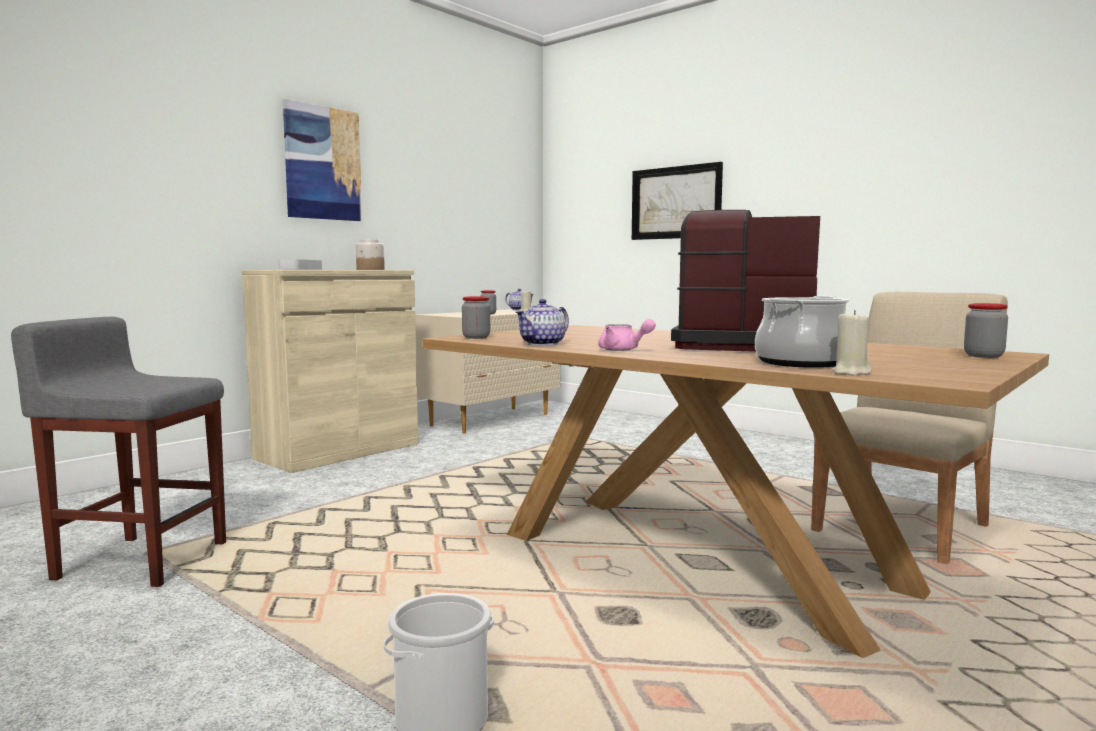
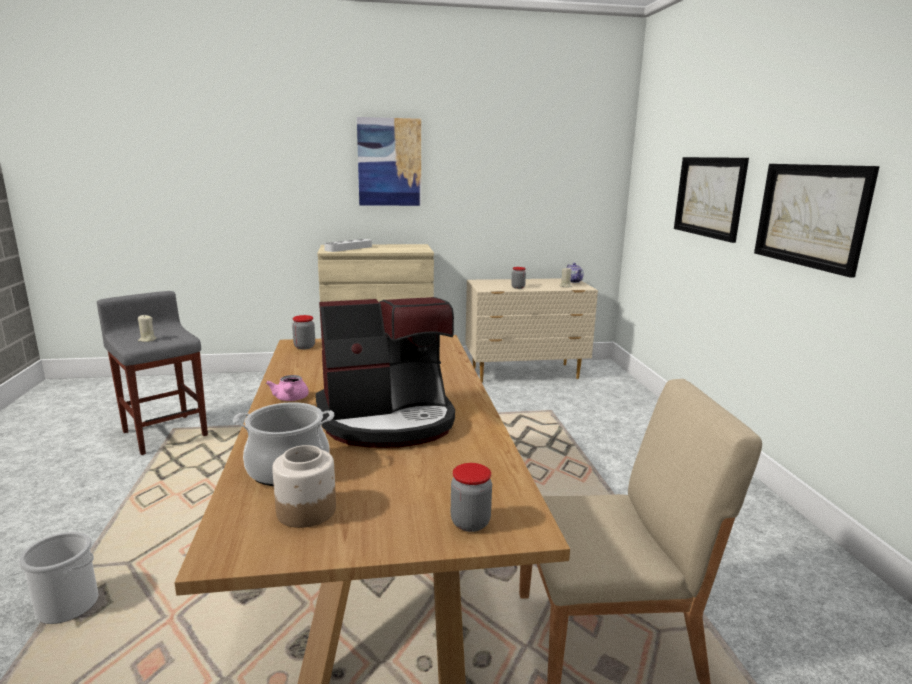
camera: 40 degrees right, 10 degrees up
(370, 269) = (408, 248): jar -> jar (306, 511)
(543, 344) = (293, 371): teapot -> none
(744, 346) = (388, 420): coffee machine -> coffee machine turned 105 degrees clockwise
(806, 198) = (811, 215): none -> picture
(851, 373) = (237, 502): beige candle -> beige candle (147, 340)

